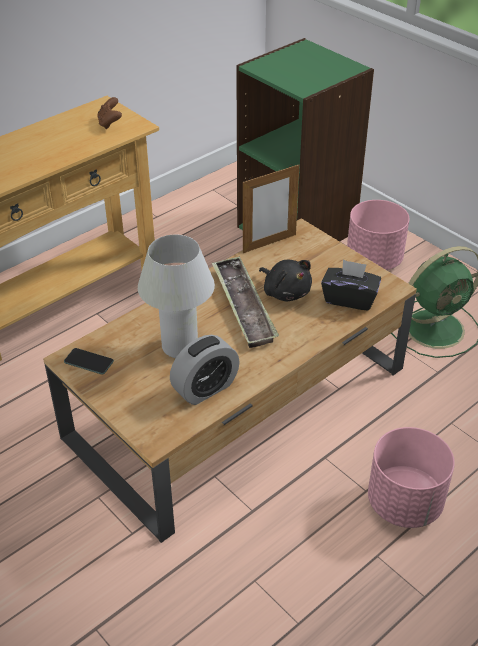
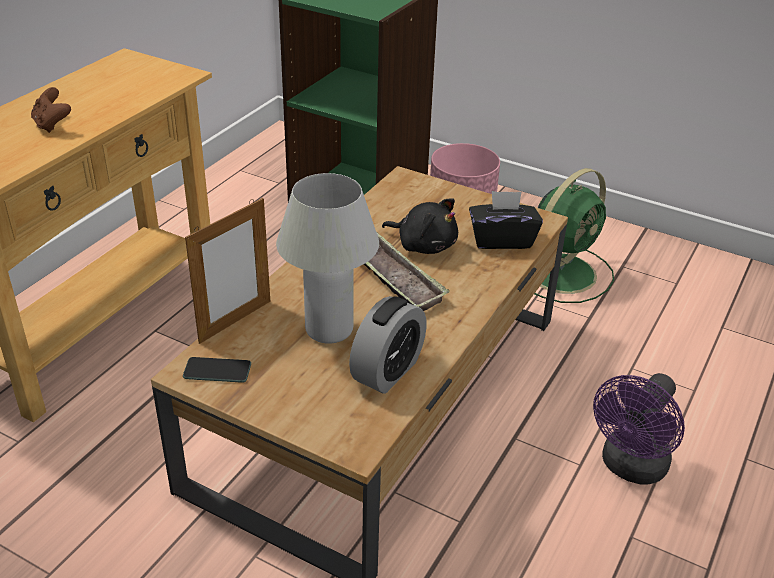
camera: 20 degrees left, 5 degrees down
(110, 123) = (146, 76): brown game controller -> brown game controller (52, 125)
(269, 243) = (375, 197): picture frame -> picture frame (235, 321)
(405, 503) = (630, 468): pink planter -> purple fan

